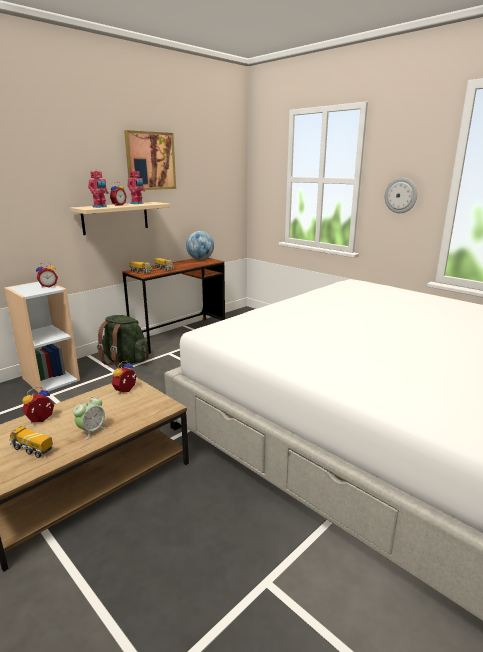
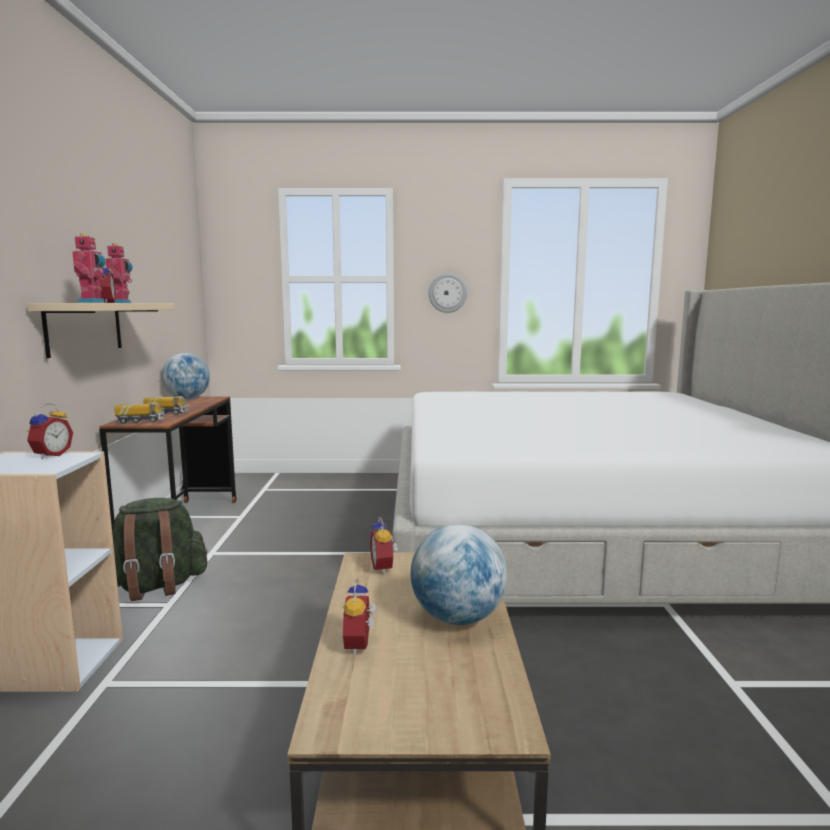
camera: 45 degrees left, 10 degrees down
(32, 449) = (442, 674): toy truck -> none
(91, 431) = (457, 618): alarm clock -> globe
(150, 161) = (118, 235): picture -> none

